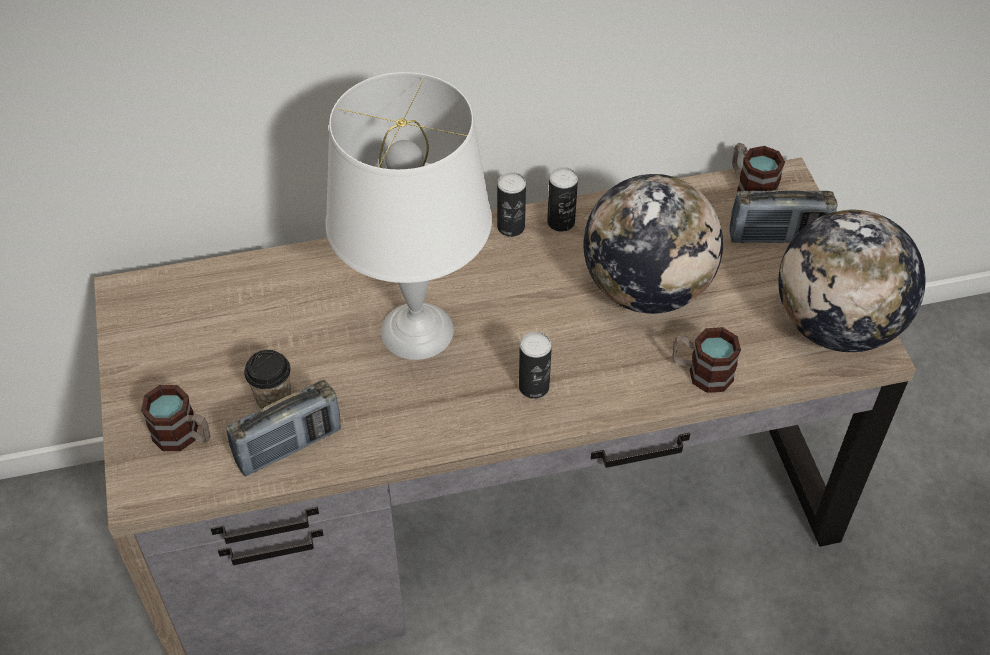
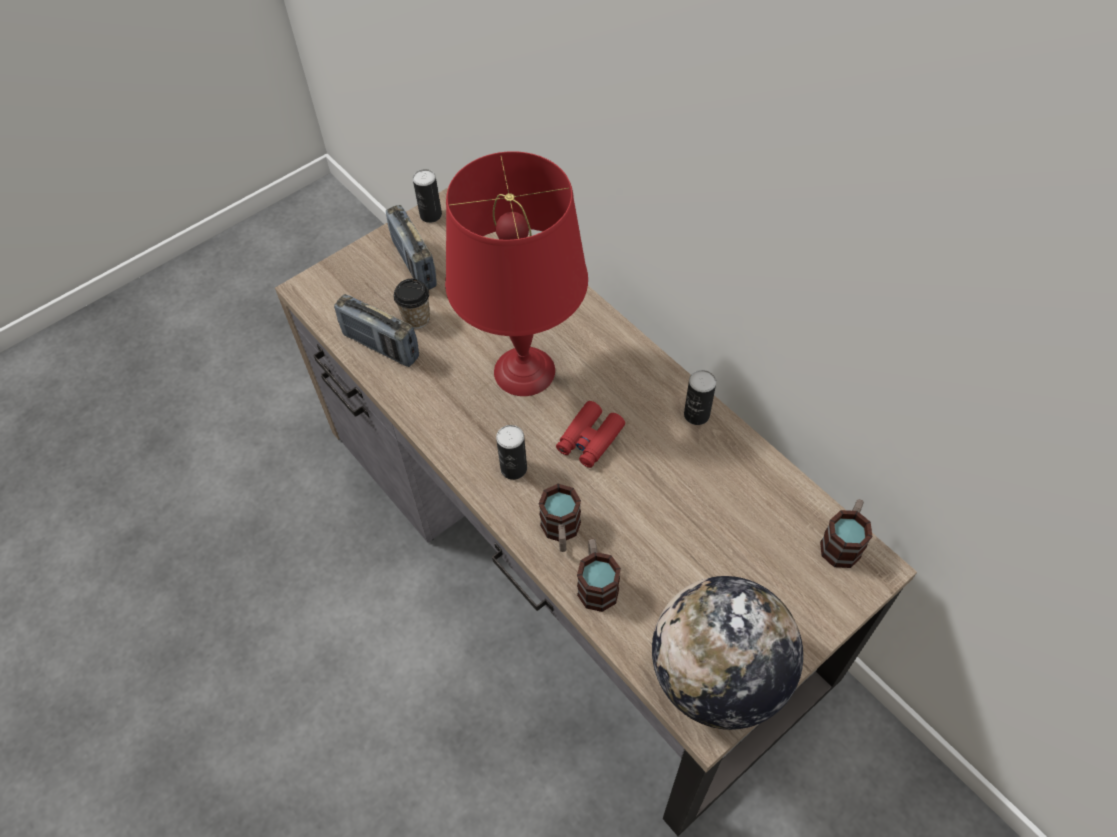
camera: 65 degrees right, 5 degrees up
(184, 436) = (361, 288): mug -> mug (561, 532)
(417, 329) = (525, 371): white table lamp -> red table lamp
(511, 227) = (667, 383): can -> can (430, 215)
(537, 312) = (589, 439): none -> red binoculars
(646, 288) = (663, 505): globe -> none
(777, 237) = (794, 586): radio -> radio (414, 264)

